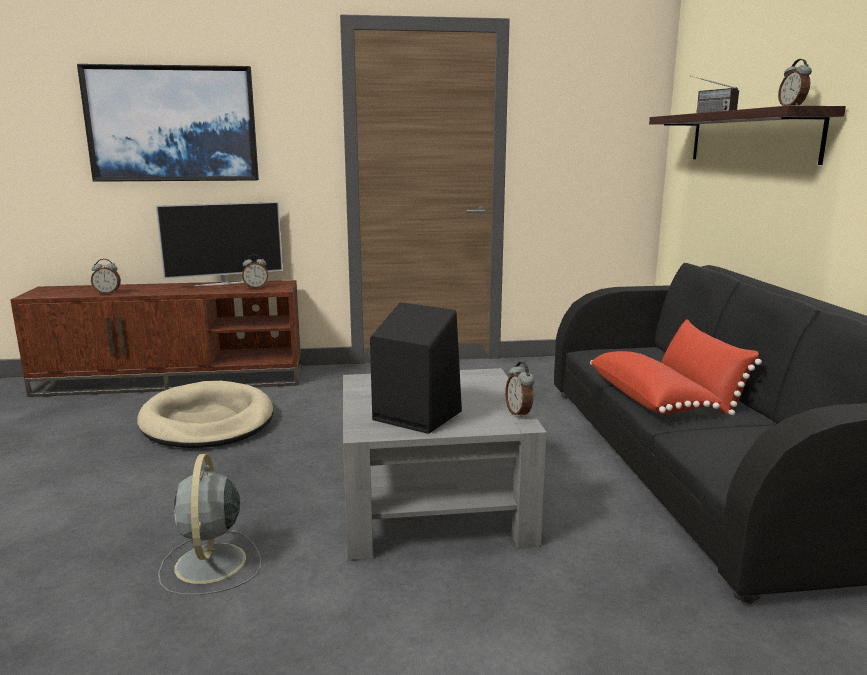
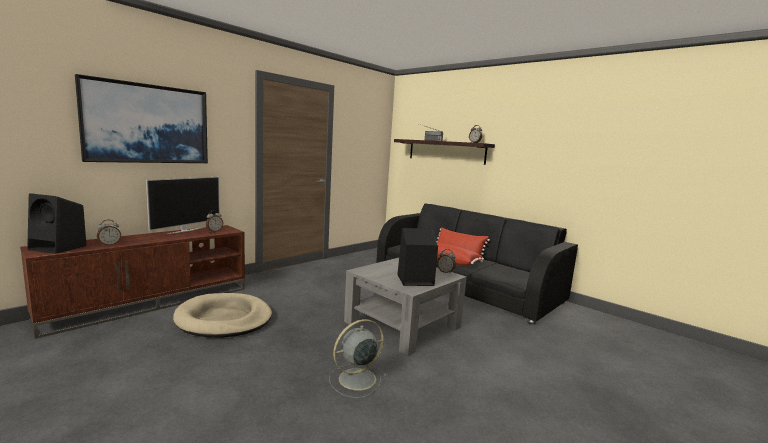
camera: 40 degrees left, 5 degrees down
(60, 291) = (59, 248): none -> black speaker
(210, 565) = (356, 379): grey fan -> grey fan turned 105 degrees clockwise

